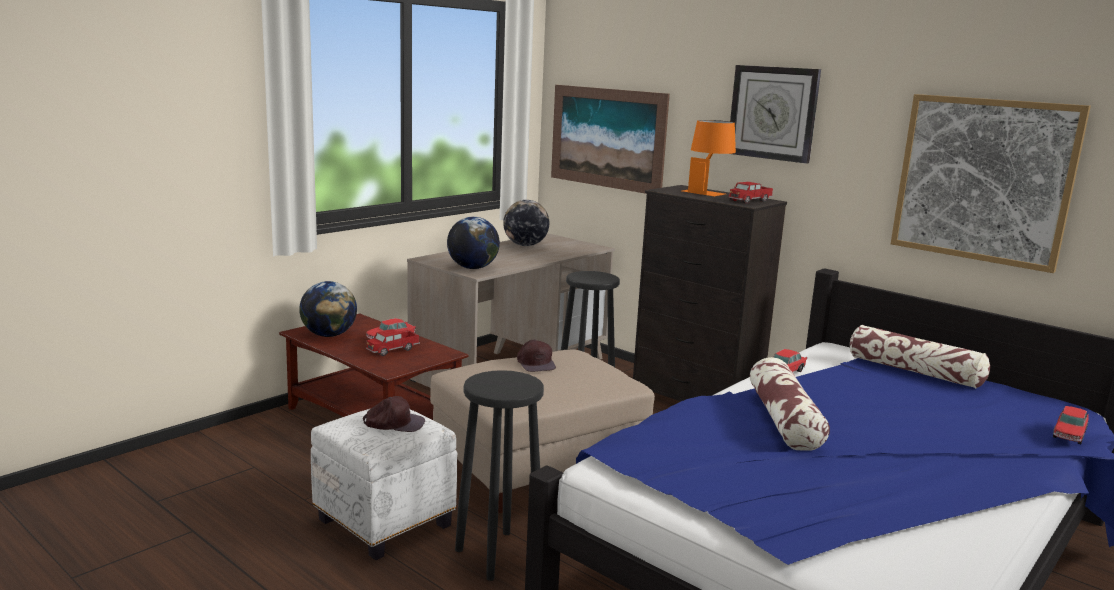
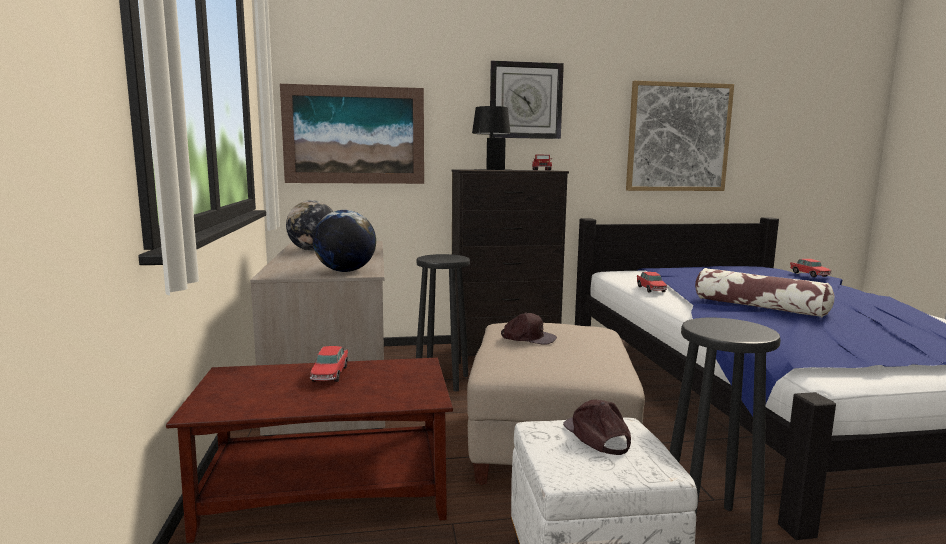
camera: 50 degrees left, 5 degrees down
(329, 335) = (250, 399): globe -> none
(393, 350) = (367, 381): toy truck -> none
(394, 423) = (597, 436): brown cap -> brown cap turned 60 degrees counterclockwise
(707, 191) = (491, 169): orange table lamp -> black table lamp
(914, 371) = (684, 270): pillow -> none

